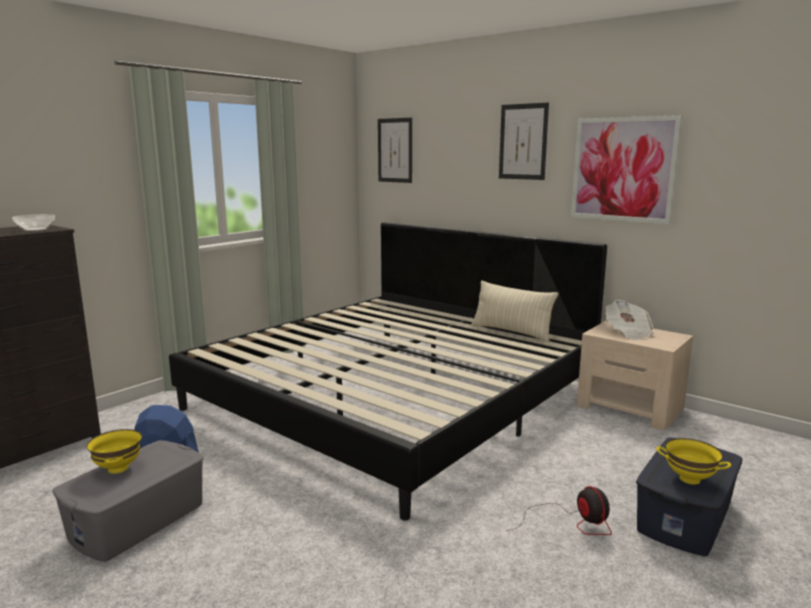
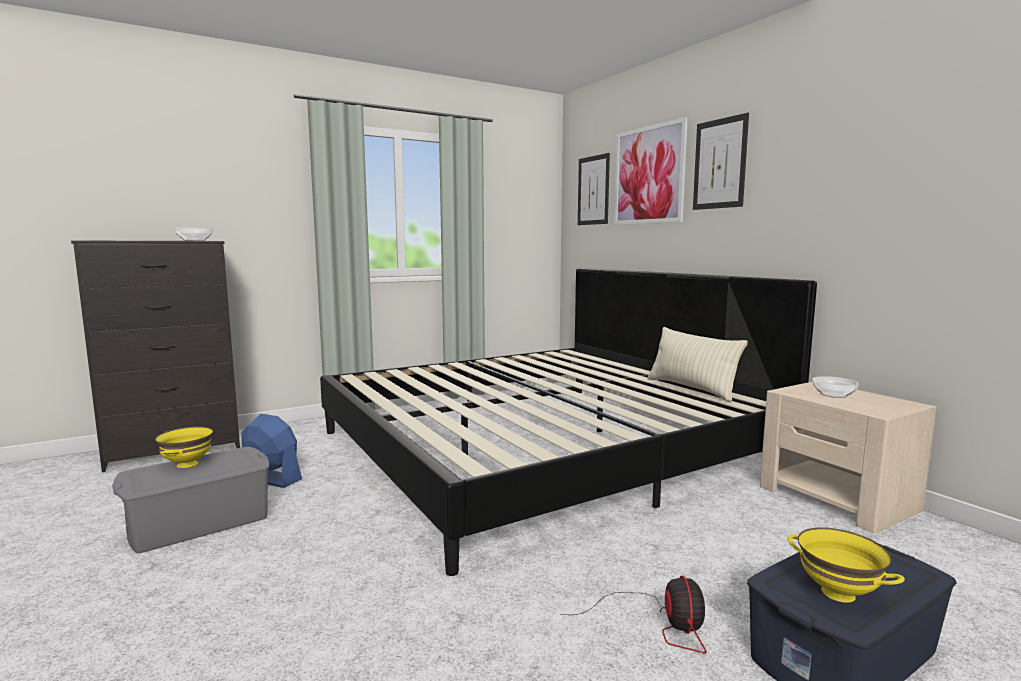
camera: 20 degrees right, 5 degrees down
(623, 169) = (838, 183): picture -> picture (648, 175)
(628, 333) = (834, 395): newspaper -> bowl

